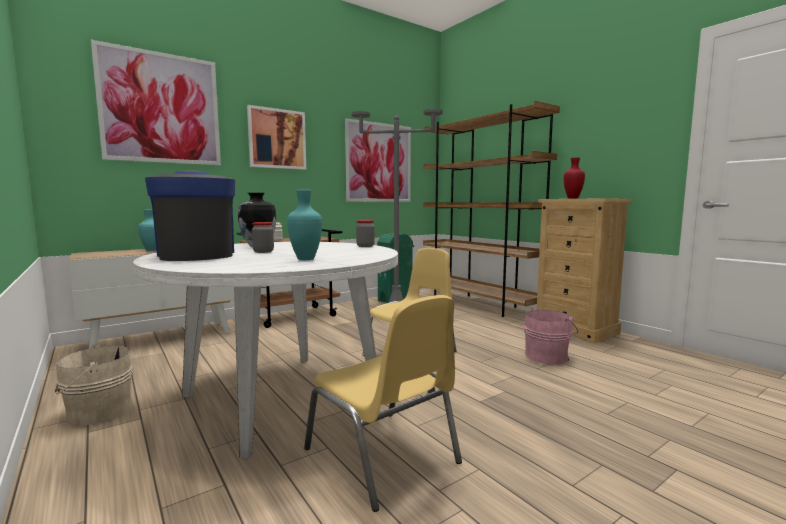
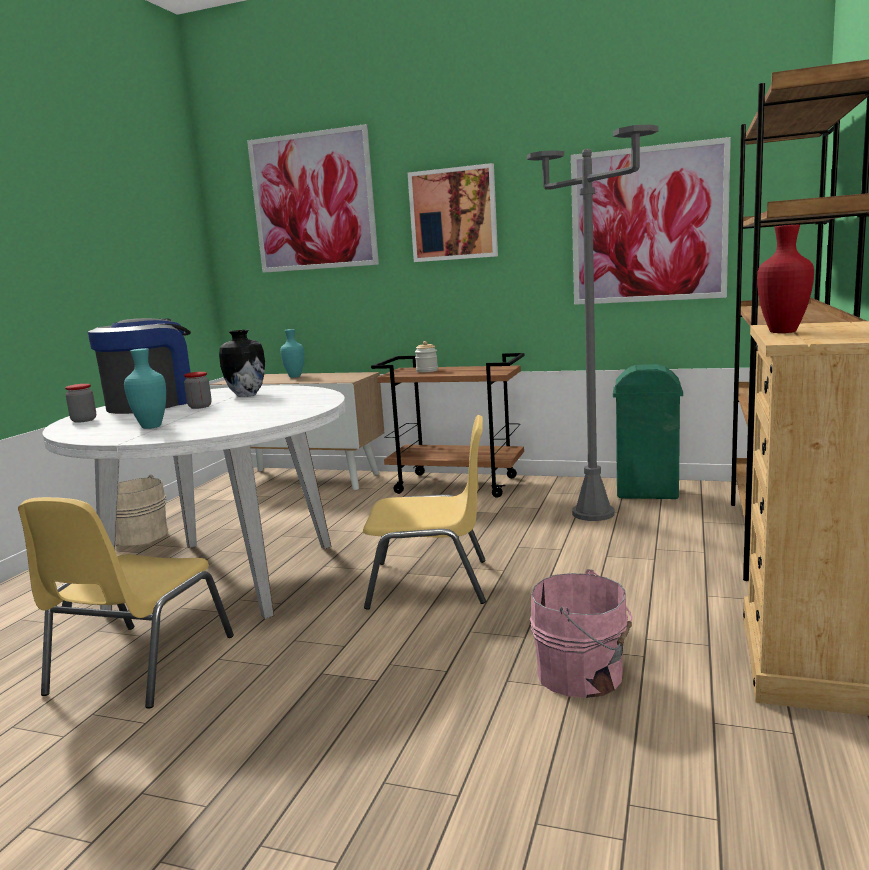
camera: 55 degrees right, 5 degrees up
(365, 246) = (306, 410): jar -> jar (84, 420)

